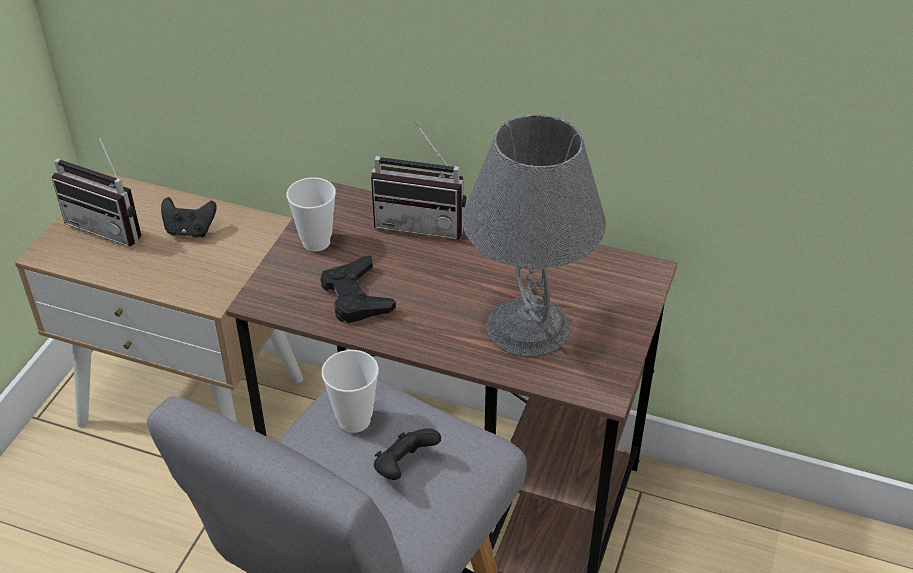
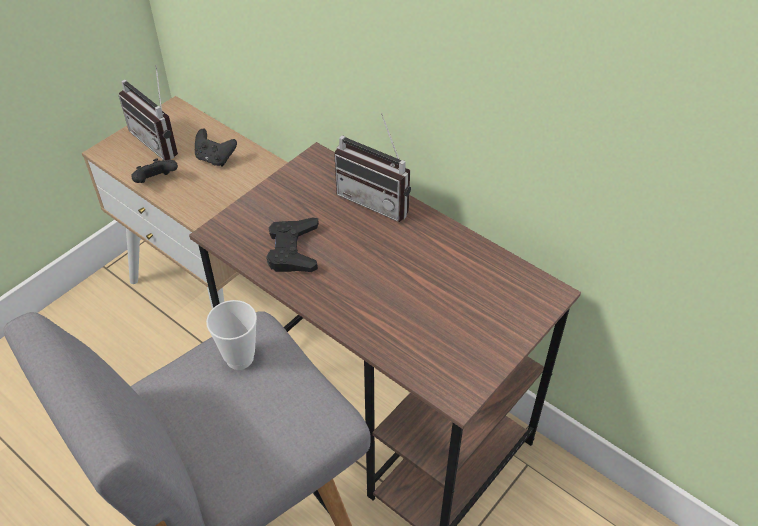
camera: 20 degrees right, 5 degrees up
(316, 242) = (286, 195): cup -> none
(404, 467) = (258, 413): black game controller -> black game controller (156, 181)
(529, 327) = (421, 316): grey table lamp -> none

